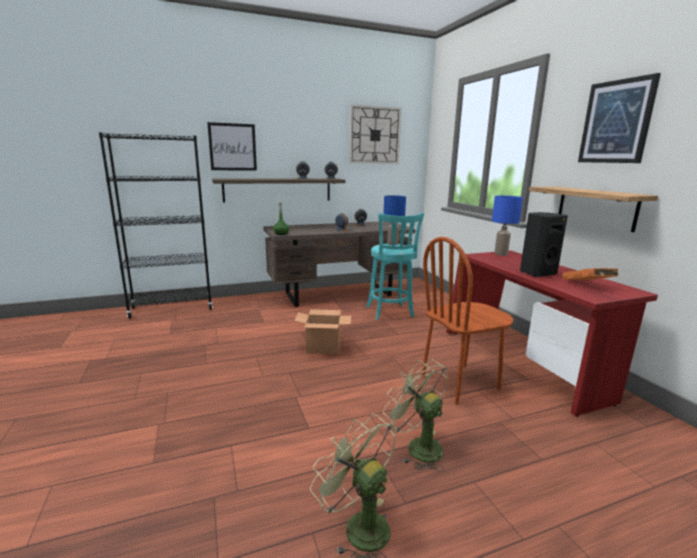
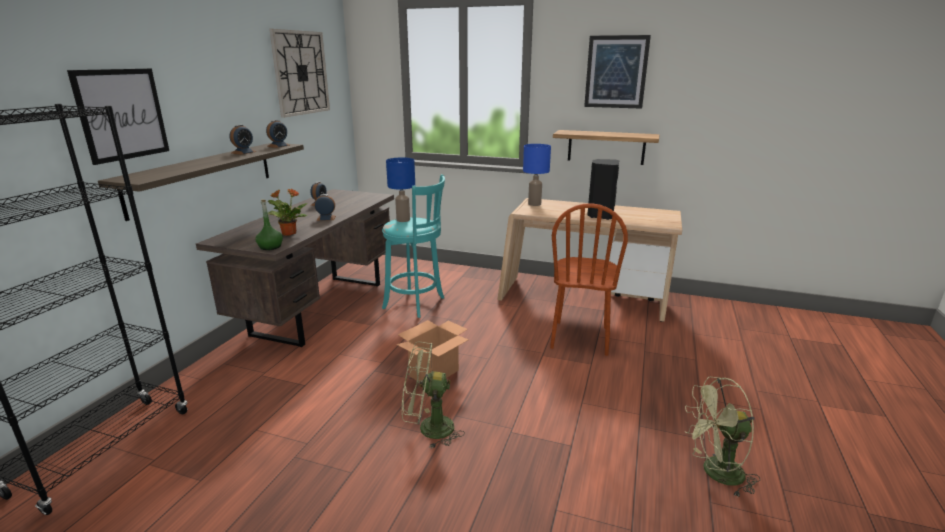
camera: 50 degrees left, 5 degrees up
(305, 231) = (288, 233): none -> potted plant
(417, 446) = (645, 400): green fan -> green fan (428, 429)
(522, 363) = (582, 300): red desk -> beige desk
(588, 286) = (646, 216): orange book -> none

